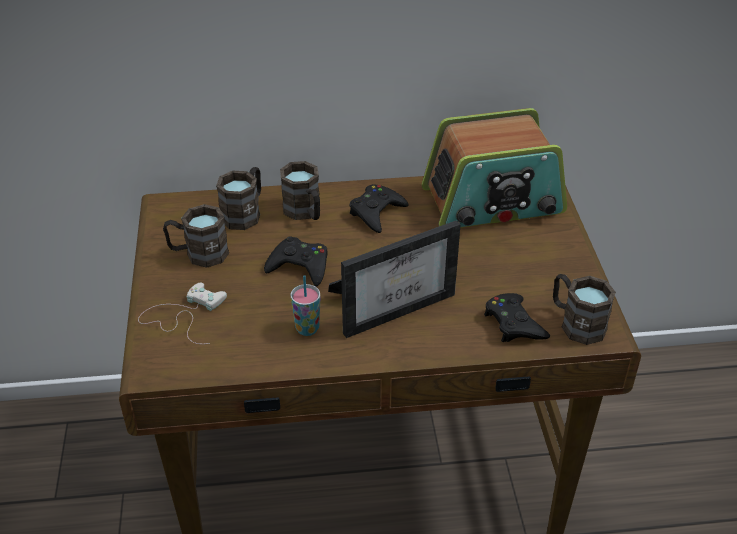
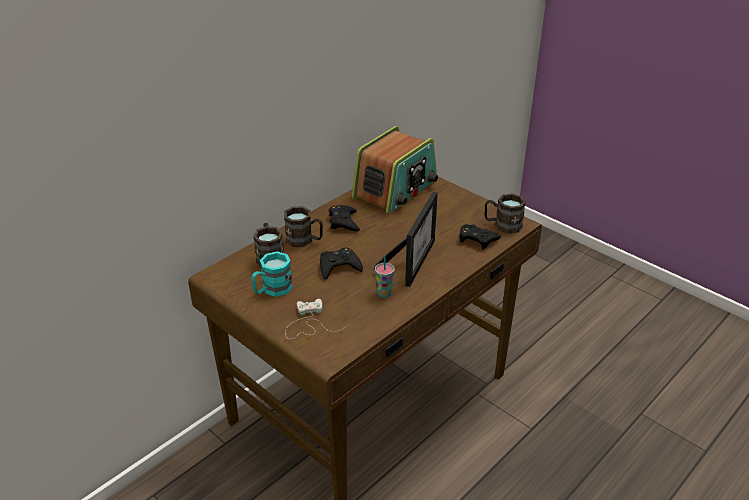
camera: 40 degrees left, 5 degrees down
(198, 254) = (272, 290): brown mug -> turquoise mug

